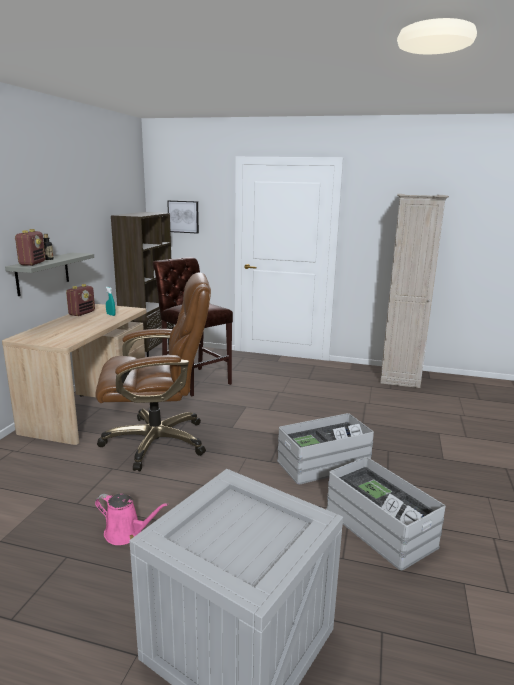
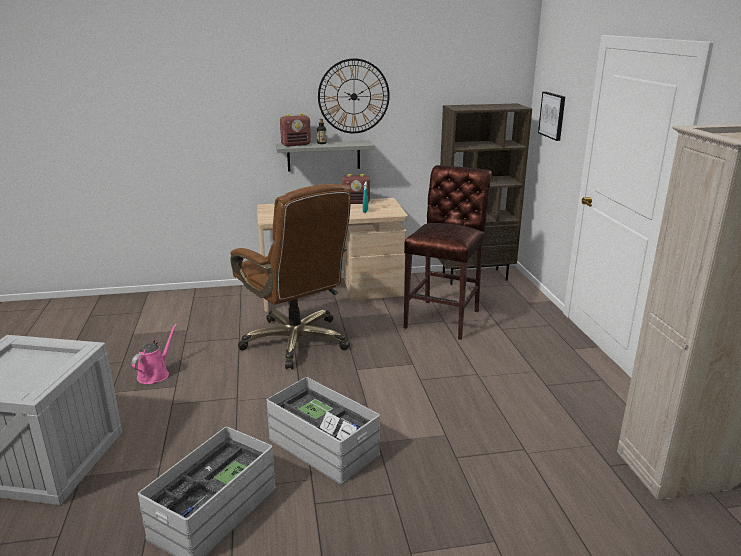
camera: 65 degrees right, 5 degrees up
(57, 210) = (353, 96): none -> wall clock
(126, 533) = (155, 374): pink watering can -> pink watering can turned 150 degrees counterclockwise

